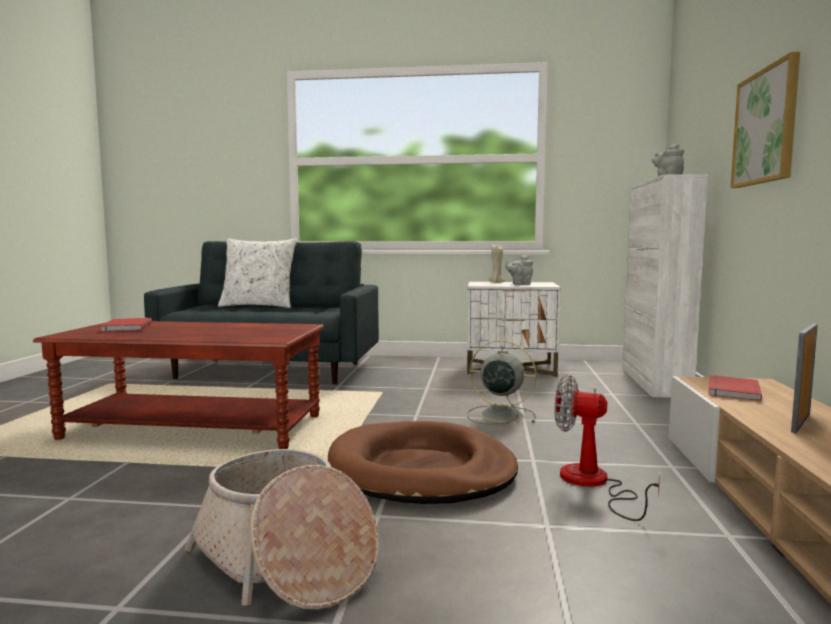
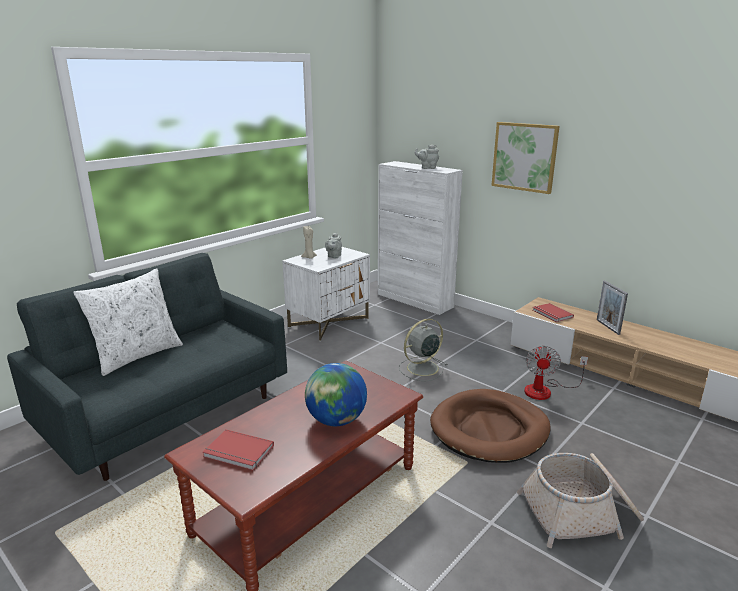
camera: 55 degrees left, 15 degrees up
(199, 334) = (336, 420): none -> globe
(593, 484) = (545, 390): fan -> fan turned 45 degrees counterclockwise

